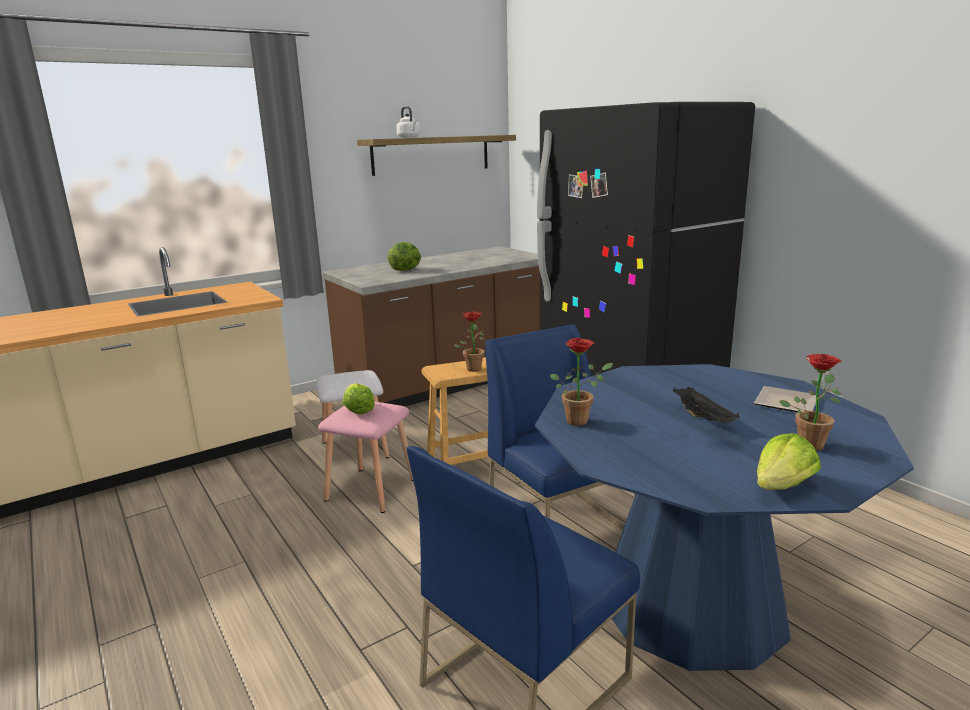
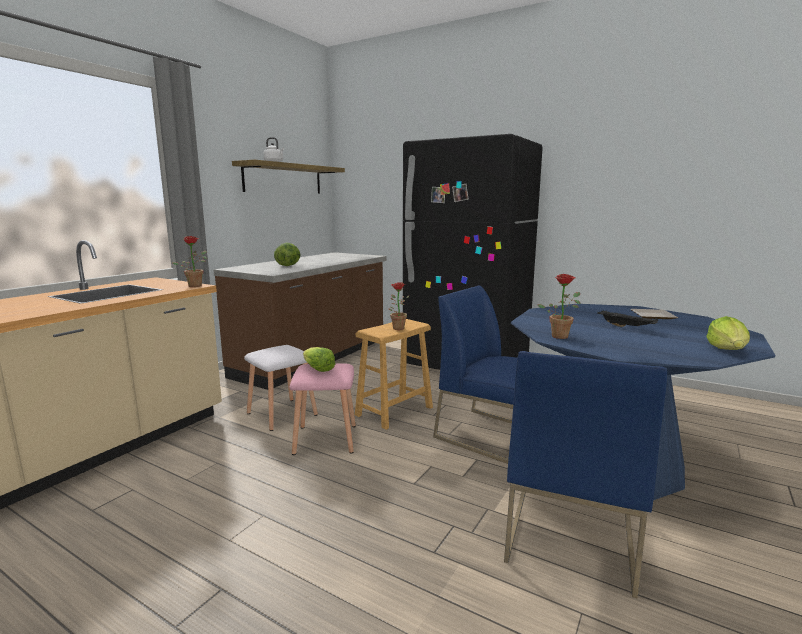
camera: 25 degrees left, 5 degrees down
(810, 443) = (700, 331): potted plant -> potted plant (196, 285)

